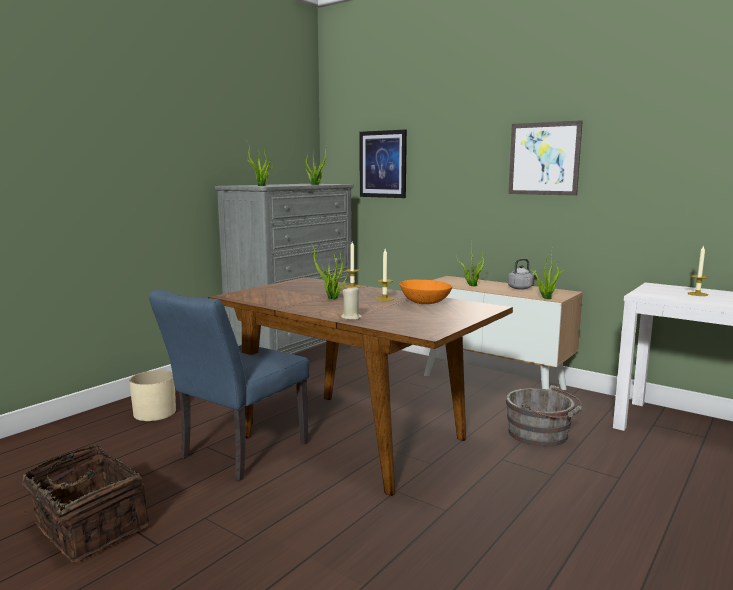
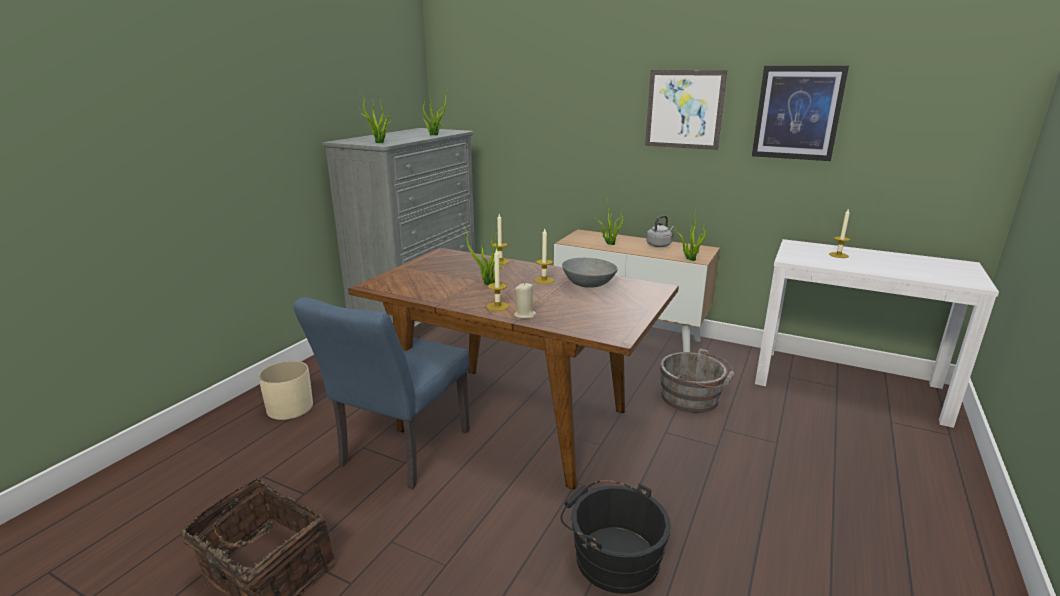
camera: 10 degrees left, 10 degrees up
(330, 311) = (497, 306): none -> candle
(383, 164) = (504, 107): picture -> picture (797, 113)
(409, 552) = (612, 556): none -> black bucket
(424, 302) = (588, 284): orange bowl -> grey bowl

